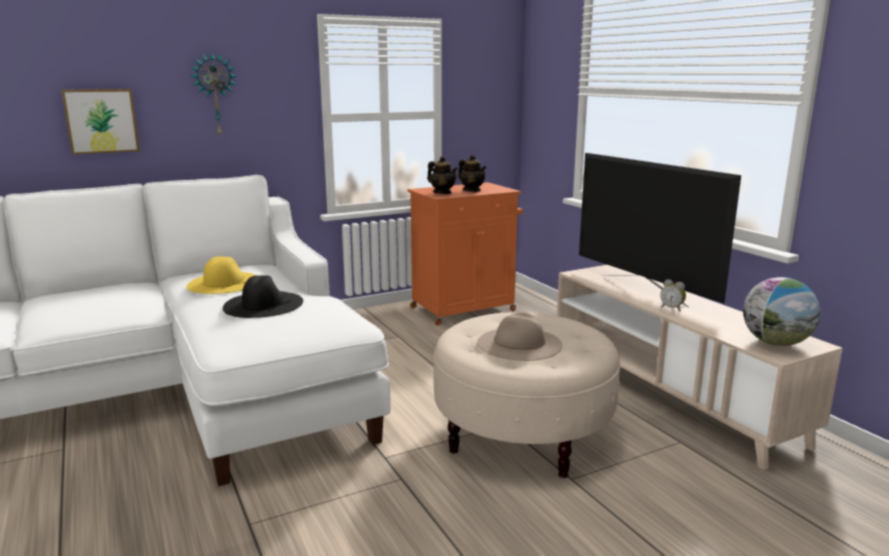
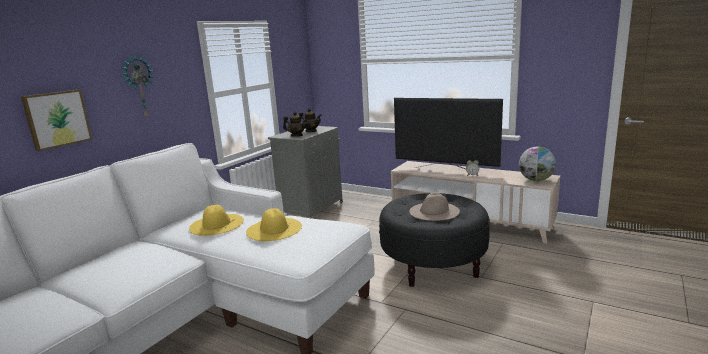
camera: 30 degrees left, 0 degrees up
(263, 304) = (274, 229): black hat -> yellow hat
(464, 309) = (312, 209): orange cabinet -> grey cabinet
(523, 435) = (433, 265): beige ottoman -> black ottoman

